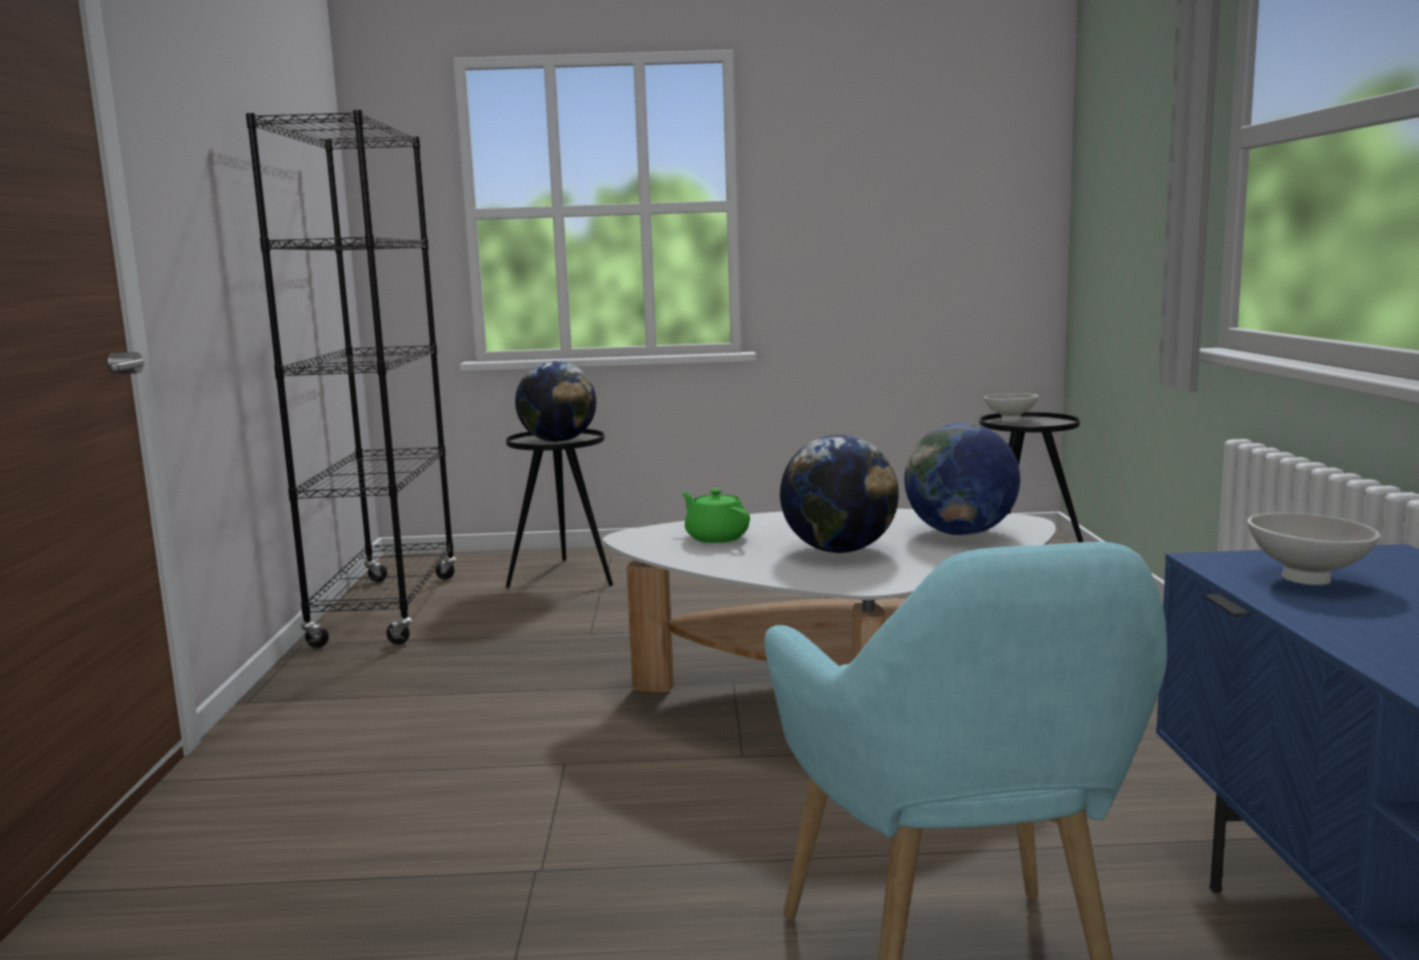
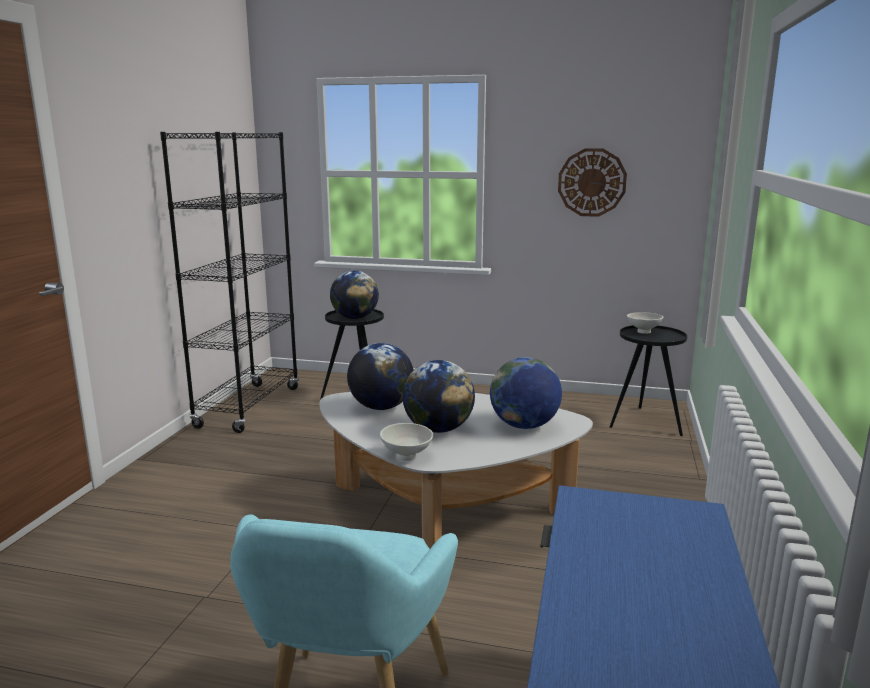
camera: 15 degrees right, 5 degrees up
(716, 537) = (381, 407): green teapot -> globe
(902, 209) = (591, 182): none -> wall clock
(1307, 578) = (615, 524): white bowl -> white bowl (407, 456)

